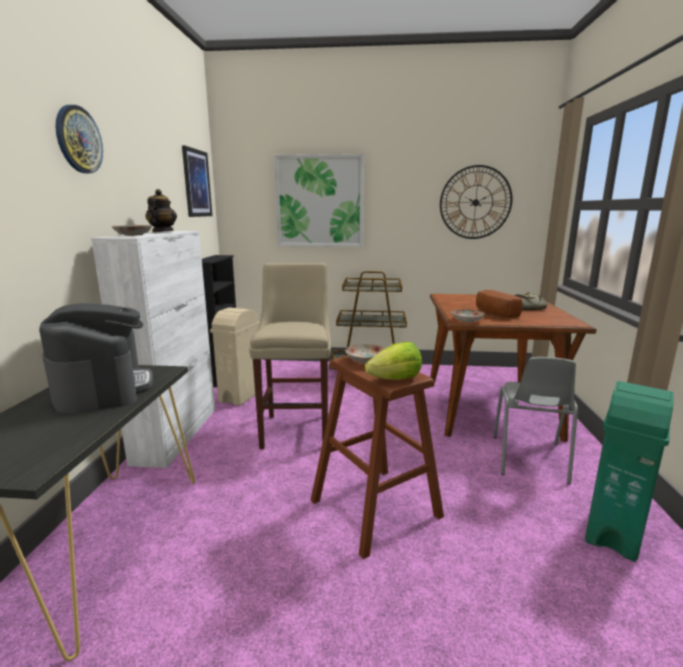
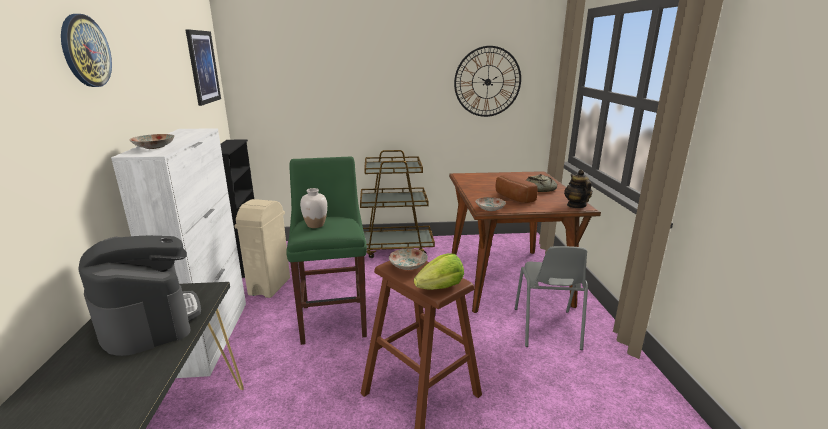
camera: 10 degrees left, 5 degrees up
(162, 232) = (180, 134): teapot -> teapot (576, 205)
(281, 326) = (315, 225): none -> white vase
(297, 428) = (334, 318): beige stool -> green stool
(319, 201) = (335, 81): picture -> none
(614, 531) = (619, 390): green trash can -> none

